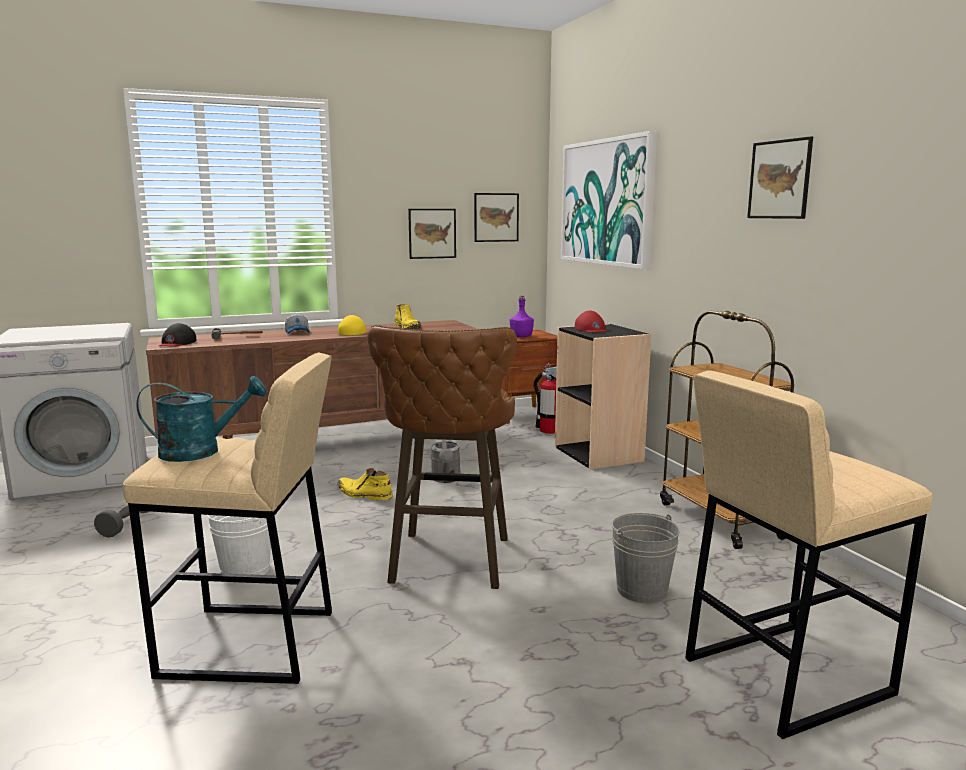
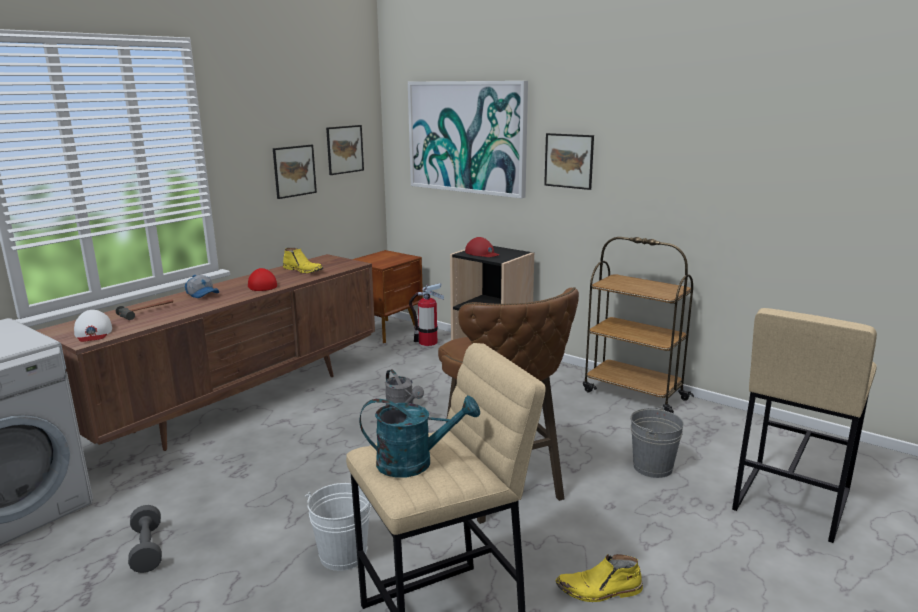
camera: 30 degrees left, 5 degrees up
(177, 343) = (93, 333): black cap -> white cap
(201, 451) = (415, 463): turquoise watering can -> turquoise watering can turned 45 degrees clockwise
(353, 332) = (262, 285): yellow cap -> red cap
(364, 494) = (350, 446): yellow boot -> yellow boot (599, 590)
(521, 336) = (385, 261): purple bottle -> none
(779, 179) = (665, 133): picture -> picture (569, 161)

